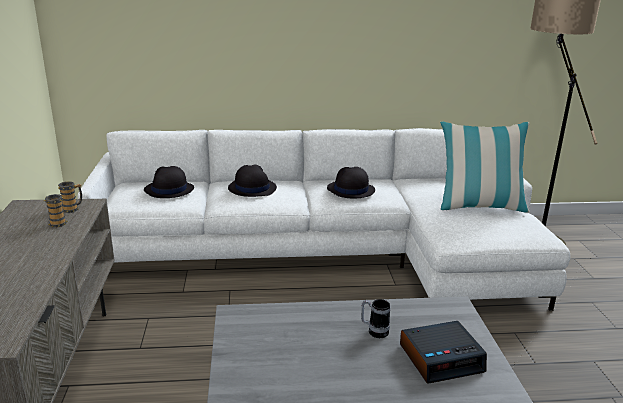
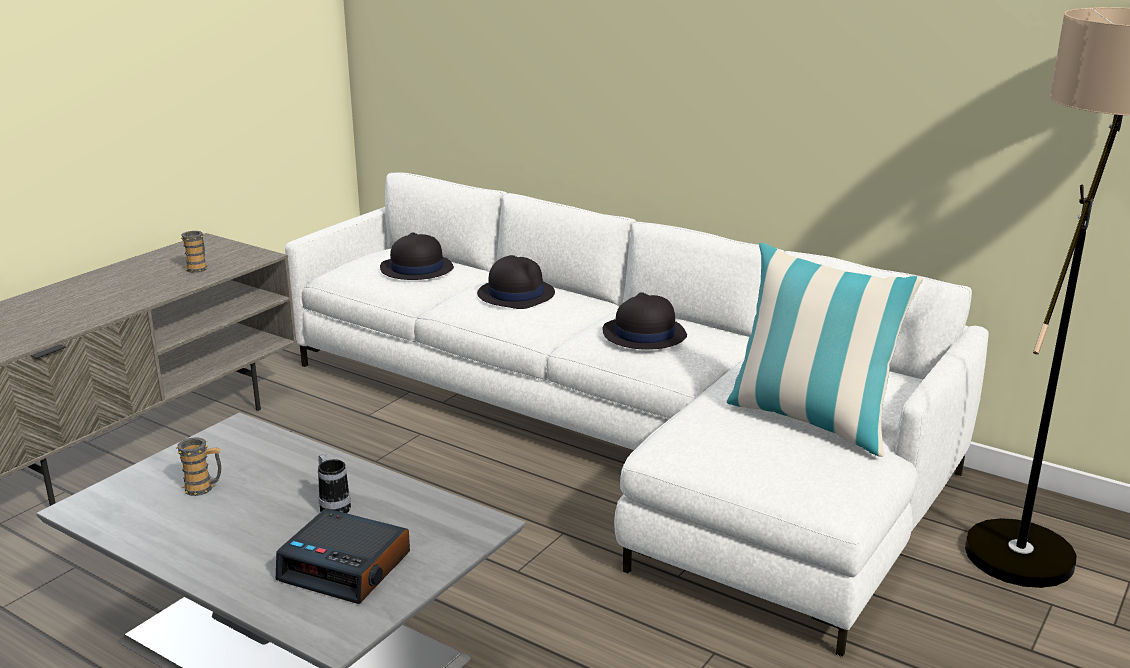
camera: 40 degrees right, 0 degrees up
(73, 209) = (237, 257): mug -> mug (204, 488)

